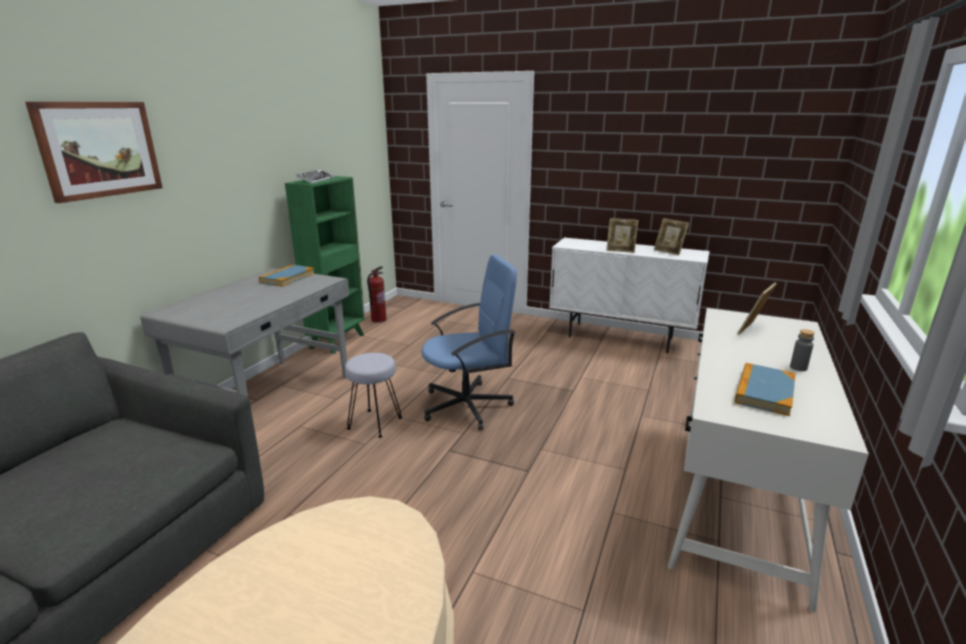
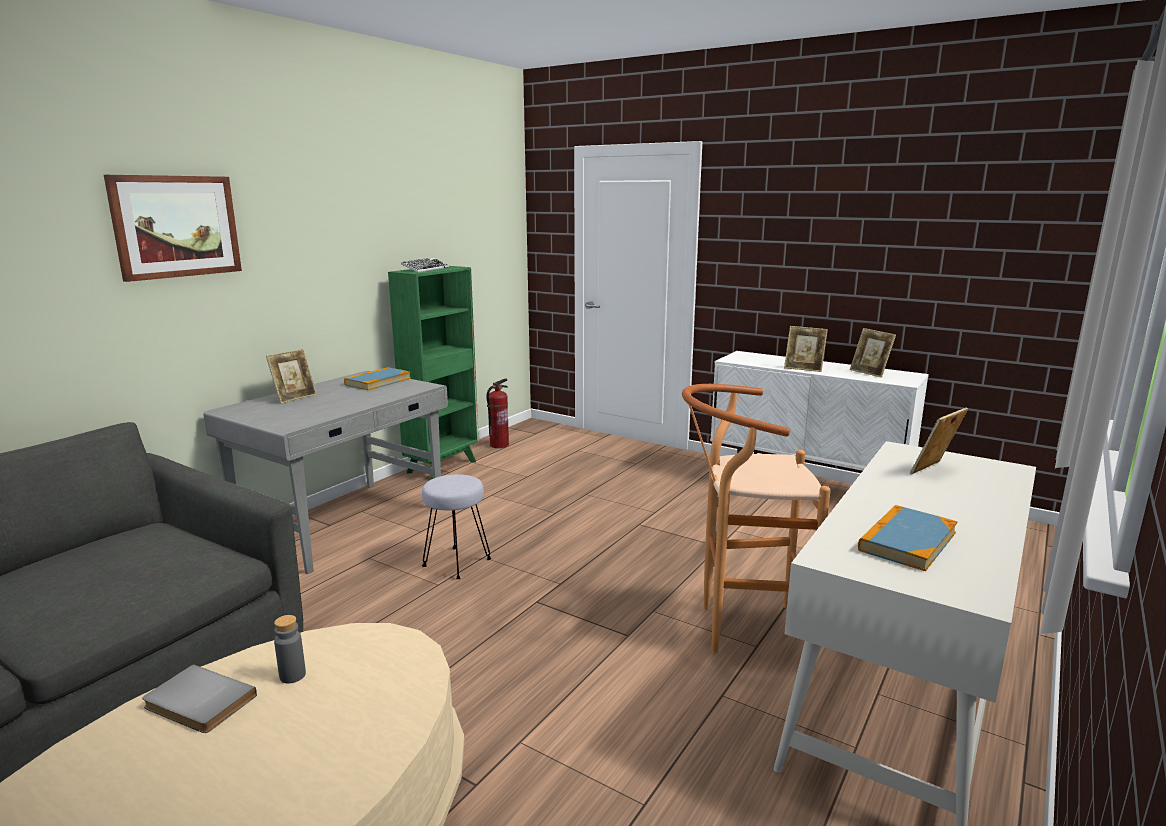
camera: 10 degrees right, 5 degrees down
(220, 297) = (294, 398): none -> picture frame
(225, 596) = (197, 703): none -> grey book
(468, 405) = (577, 552): blue office chair -> none
(610, 457) = (741, 630): none -> brown stool
(798, 368) = (973, 518): grey bottle -> grey bottle (292, 675)

